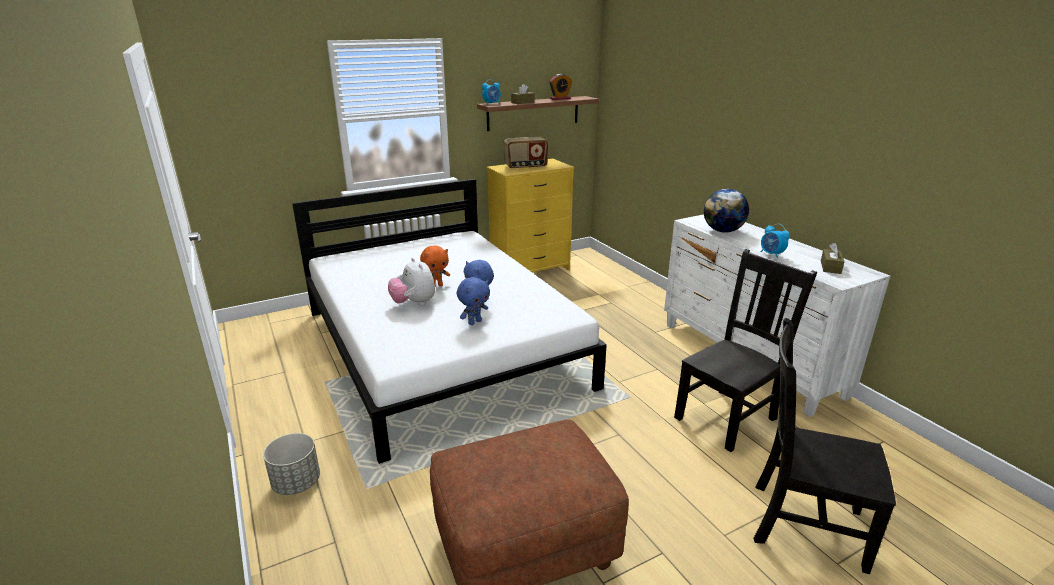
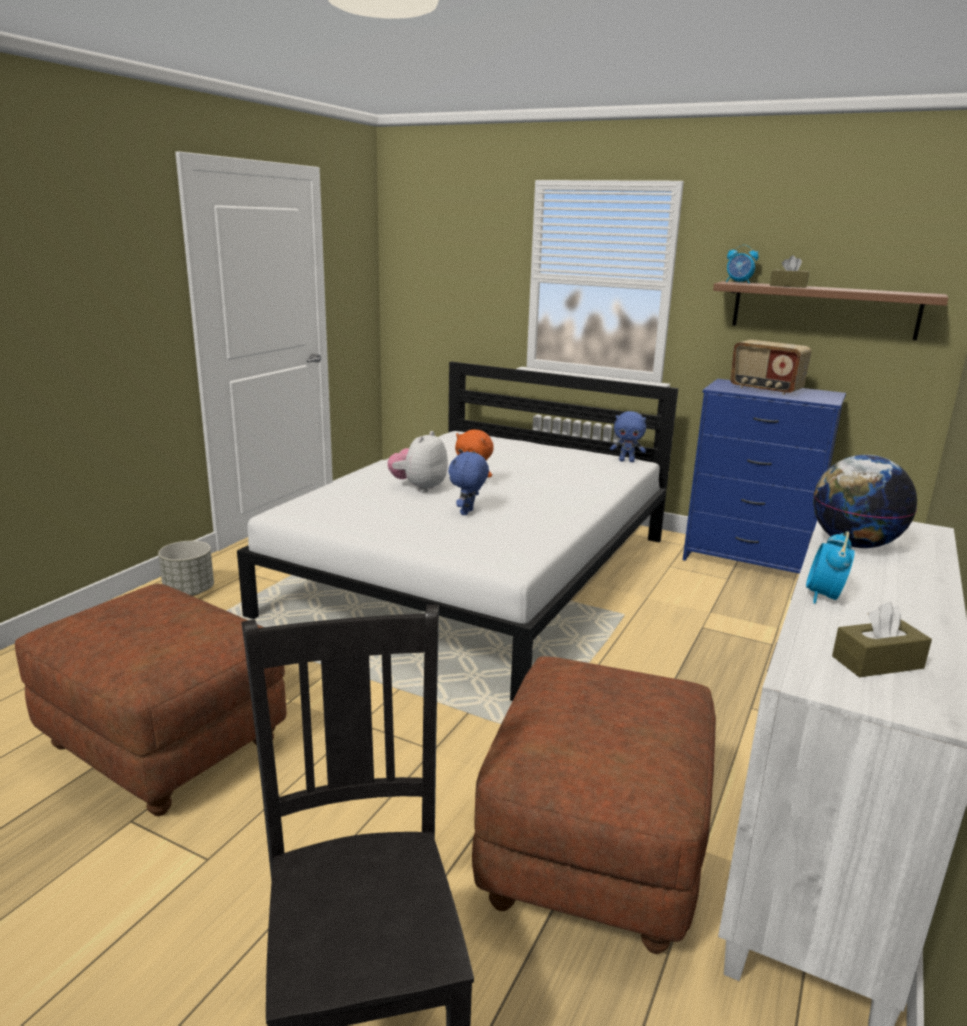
camera: 55 degrees right, 5 degrees down
(474, 322) = (416, 522): blue plush toy -> blue plush toy (627, 461)
(530, 270) = (747, 561): yellow dresser -> blue dresser
(560, 98) = (875, 290): alarm clock -> none
(728, 417) = (594, 852): black chair -> brown ottoman

